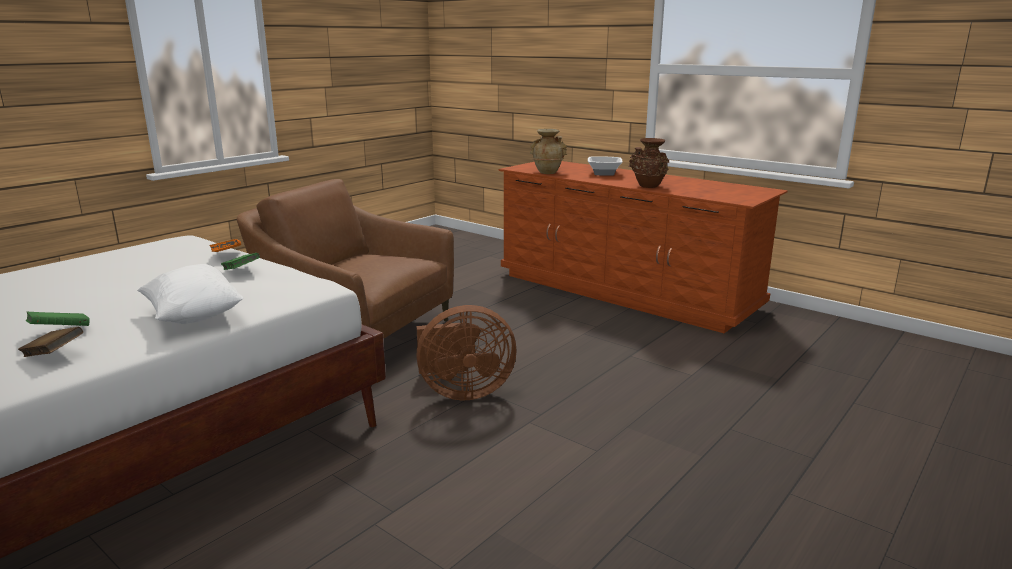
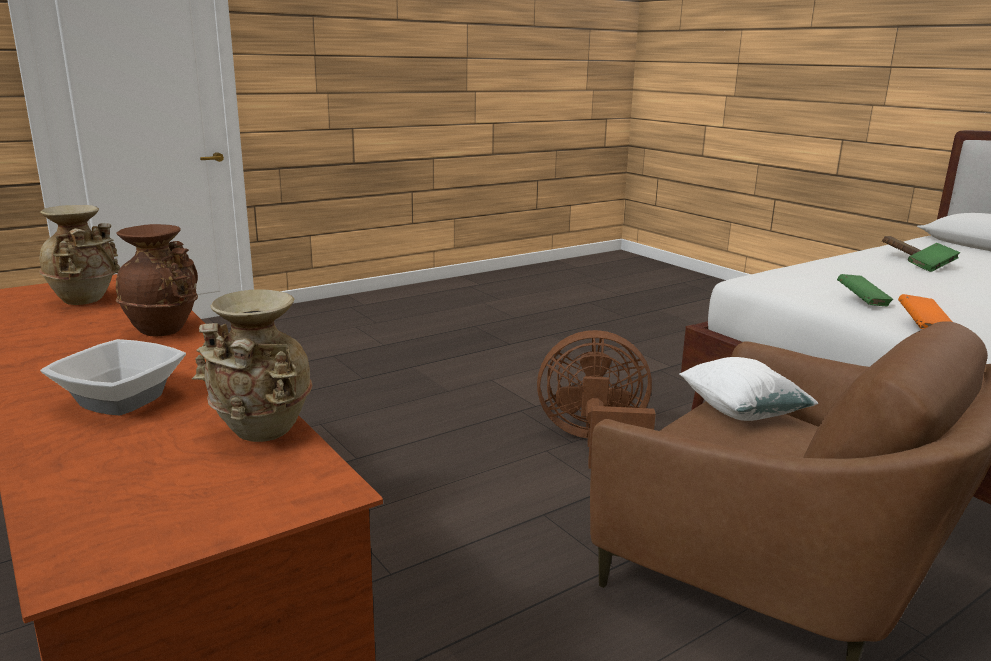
camera: 165 degrees left, 0 degrees up
(194, 316) = (839, 268): white pillow -> white pillow (741, 412)
(721, 191) = (86, 299): none -> beige vase

